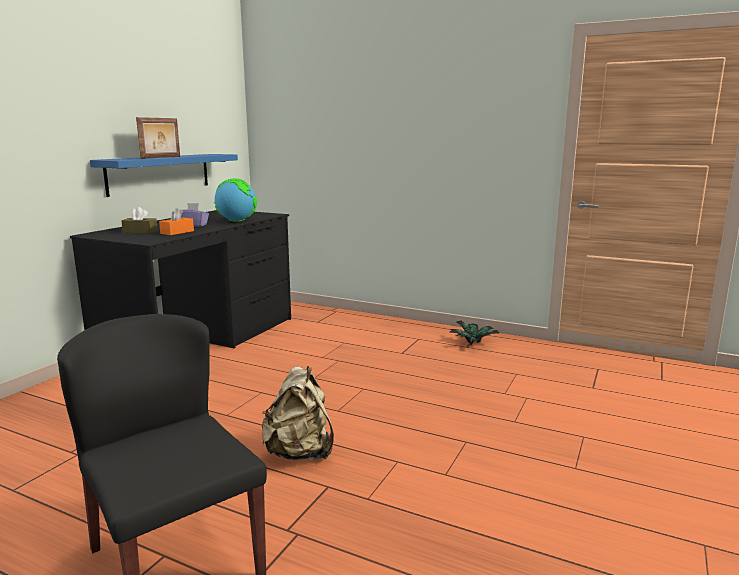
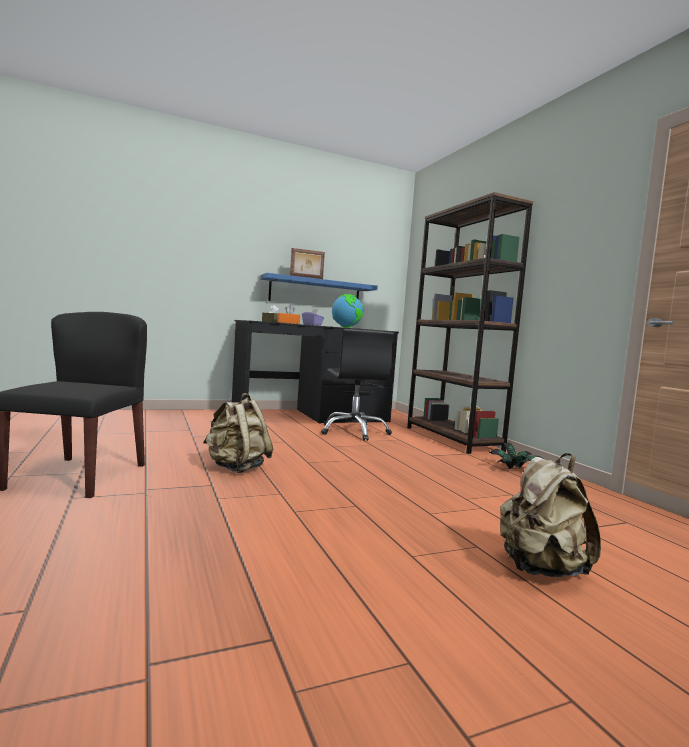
camera: 40 degrees right, 10 degrees down
(289, 347) = (354, 431): none -> black office chair
(377, 323) = (452, 439): none -> brown bookcase
(632, 436) = (540, 569): none -> beige backpack

